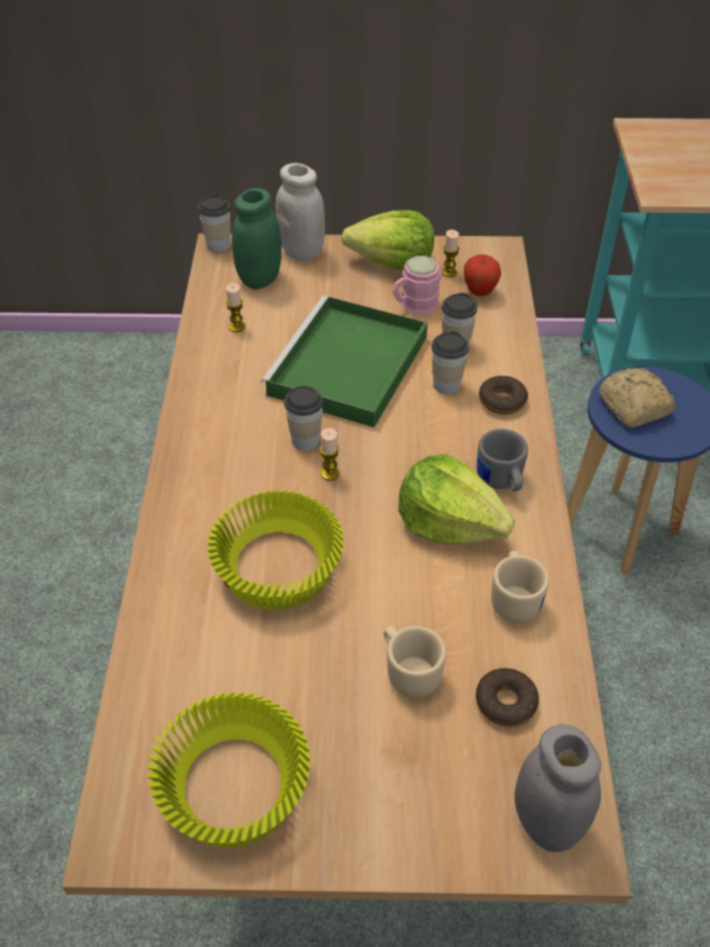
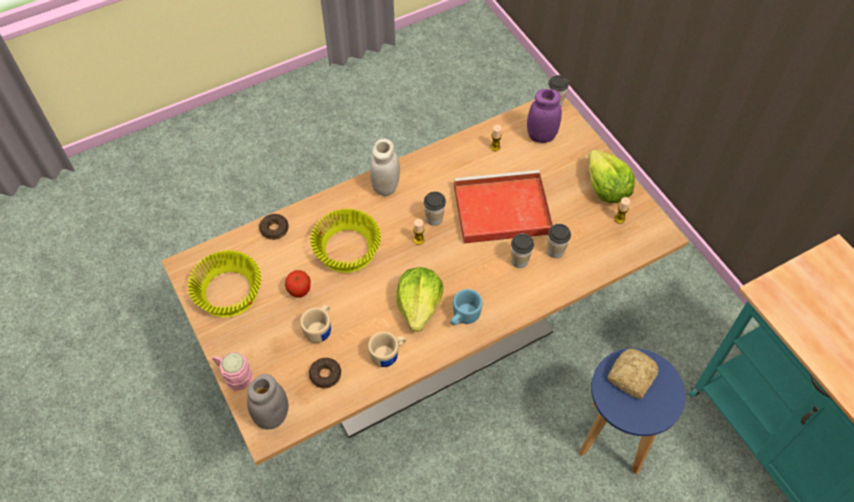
camera: 60 degrees right, 10 degrees up
(260, 279) = (541, 136): green jar -> purple jar
(302, 251) = (580, 142): white jar -> white jar (386, 187)
(347, 368) = (499, 210): green tray -> red tray
(413, 305) = (575, 215): pink mug -> pink mug (234, 375)
(479, 292) = (612, 242): apple -> apple (300, 292)
(501, 482) = (463, 317): grey mug -> blue mug
(502, 401) = (526, 292): donut -> donut (274, 229)

